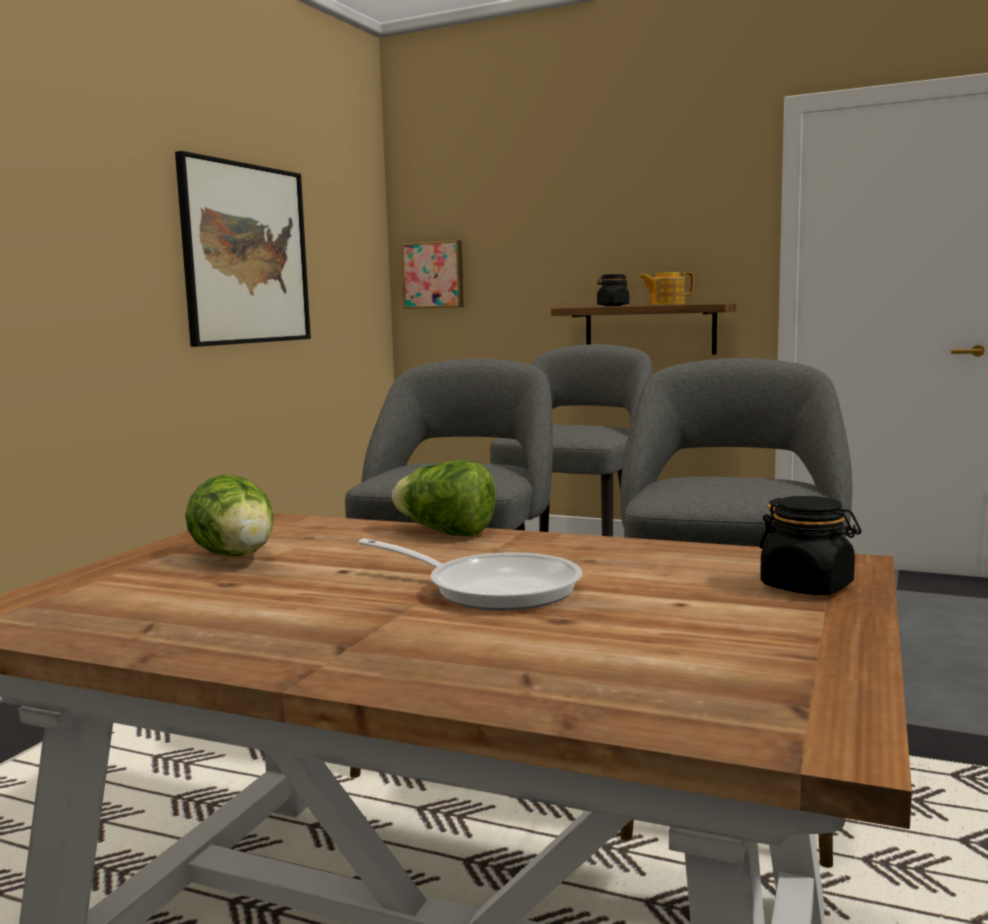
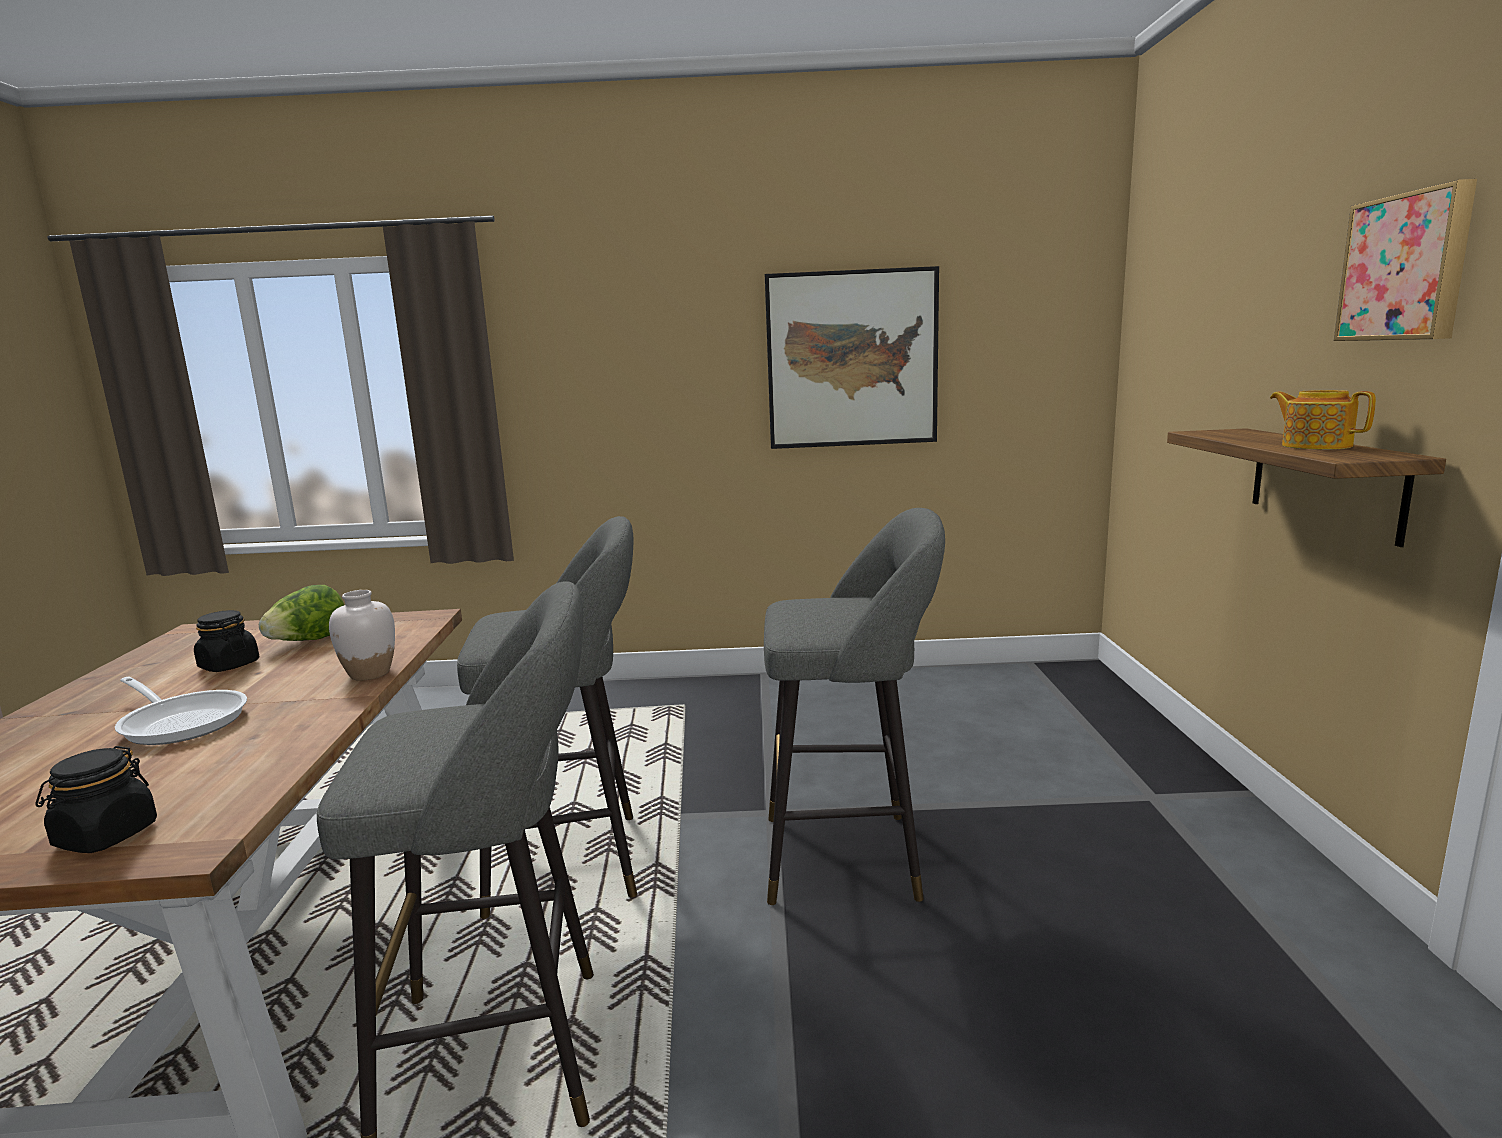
camera: 65 degrees right, 5 degrees up
(433, 275) = (1144, 366): picture -> picture (1406, 267)
(446, 533) = (369, 674): lettuce -> white vase
(492, 588) = (181, 721): frying pan -> frying pan turned 60 degrees counterclockwise
(612, 306) = (1255, 437): black jar -> black jar (229, 665)

